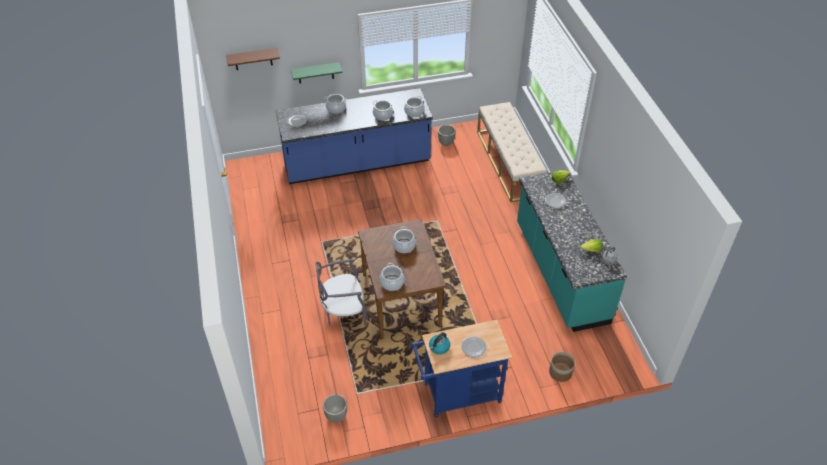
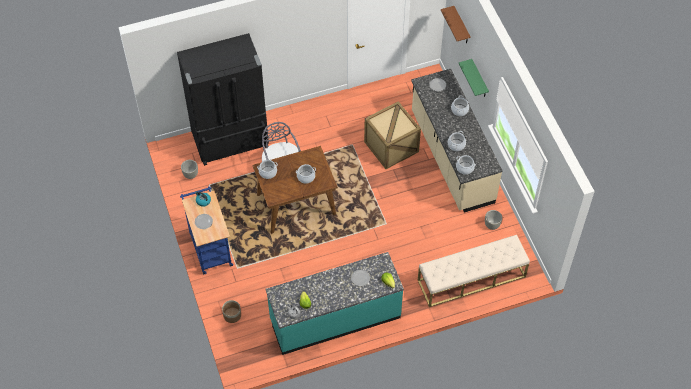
camera: 85 degrees right, 10 degrees up
(288, 365) = (231, 141): none -> black fridge
(333, 208) = (392, 147): none -> crate
(357, 163) = (451, 157): blue counter -> beige counter

